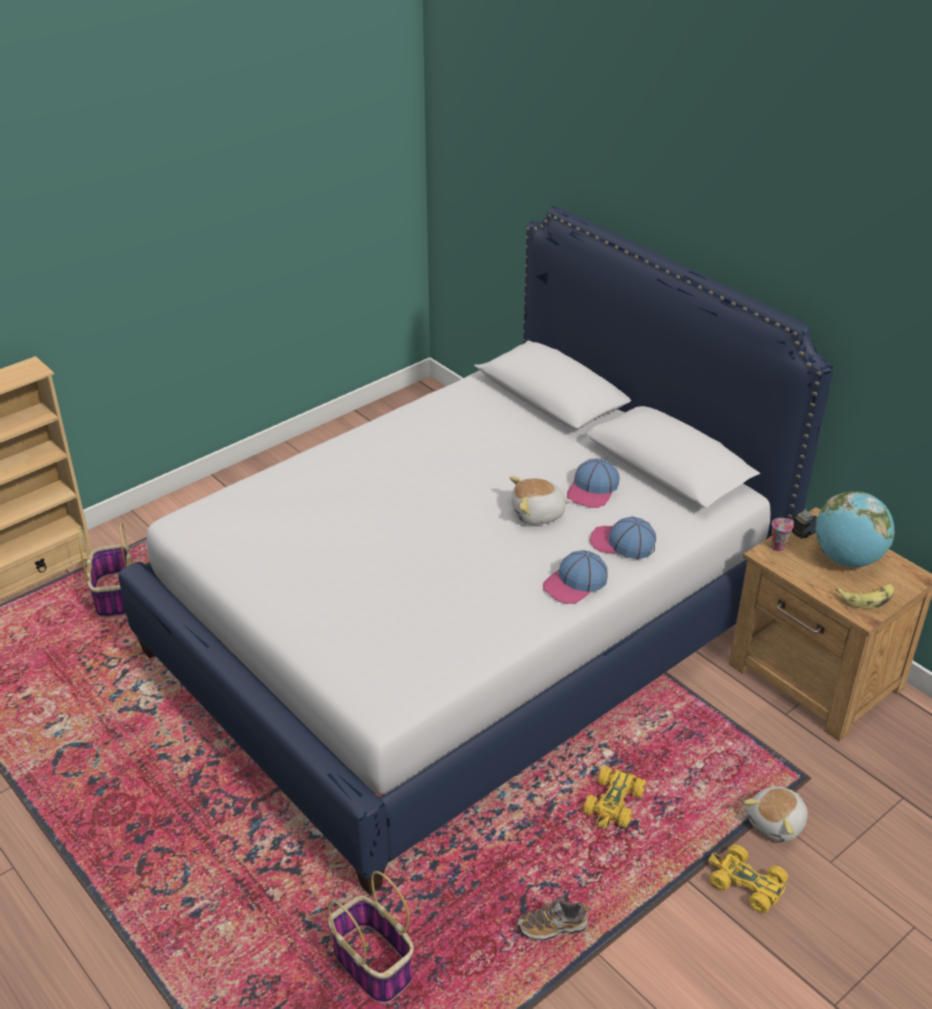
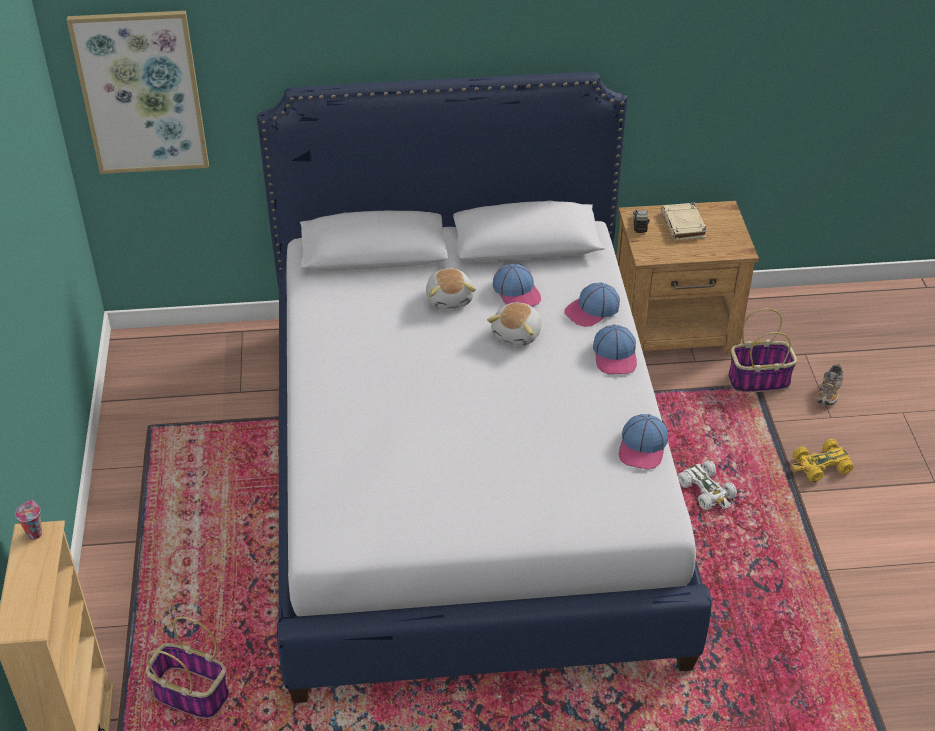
camera: 55 degrees left, 5 degrees up
(374, 965) = (757, 698): basket -> basket (759, 380)
(467, 653) = (643, 447): none -> cap
(473, 163) = (141, 93): none -> picture
(552, 928) = (790, 582): shoe -> shoe (829, 392)
(614, 803) = (707, 491): yellow toy car -> white toy car
(777, 823) = (783, 422): plush toy -> plush toy (450, 298)
(778, 546) = (643, 246): cup -> cup (34, 533)
(847, 559) = (683, 225): globe -> beige book
(867, 598) = (728, 240): banana -> none

